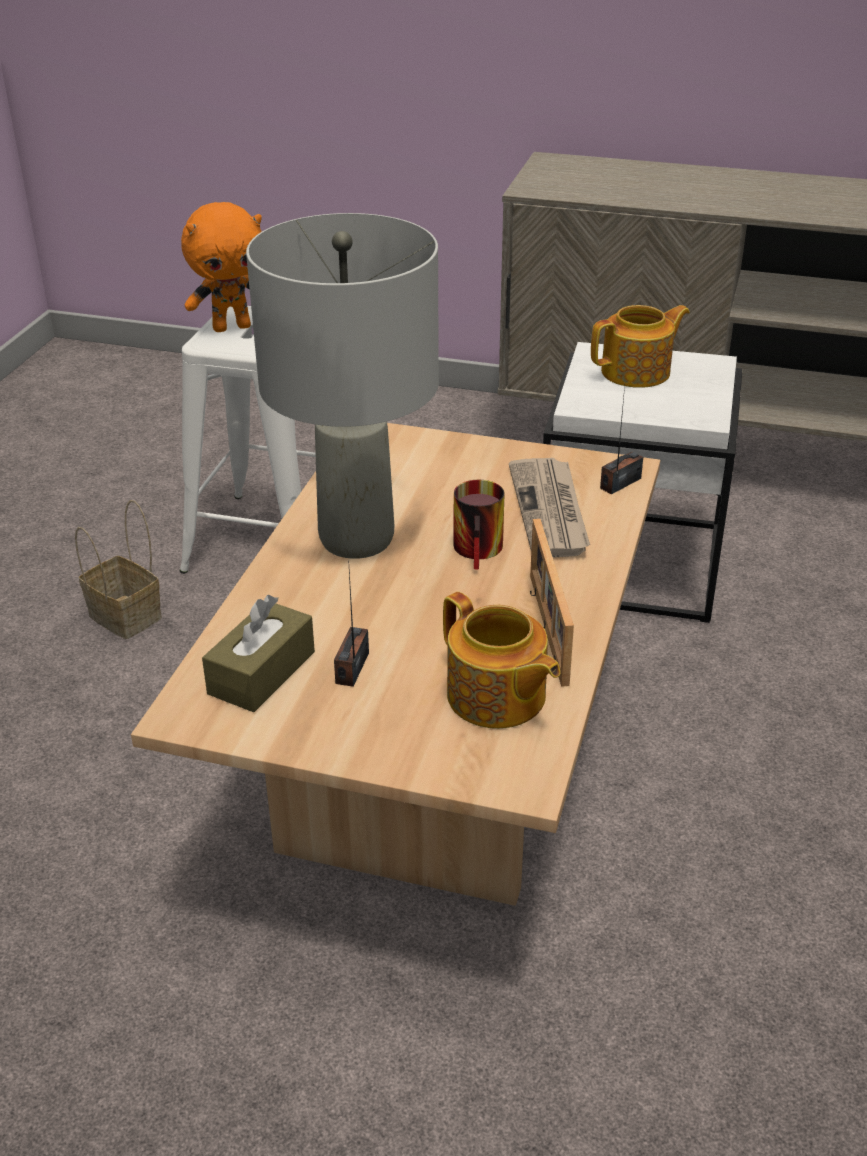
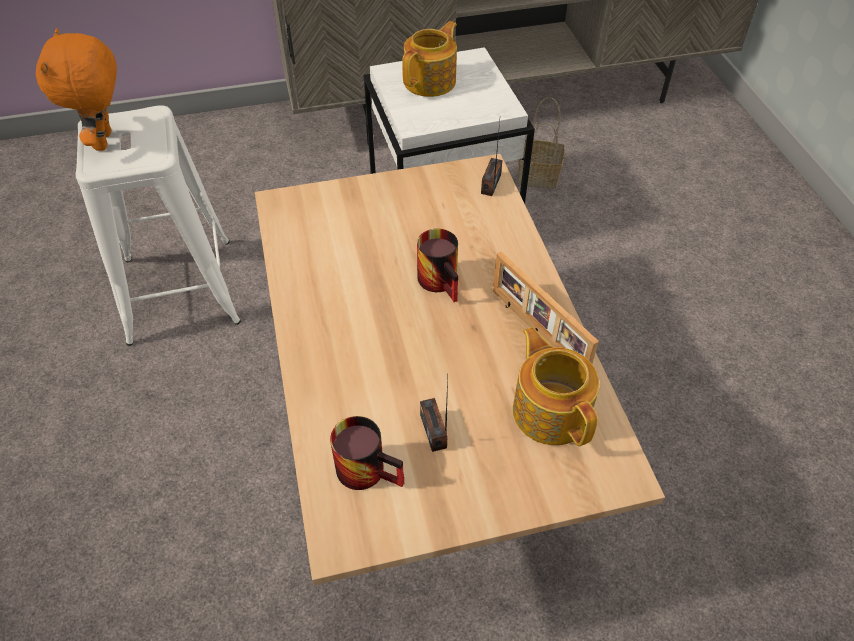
camera: 30 degrees left, 15 degrees up
(128, 617) = (112, 402): basket -> basket (539, 176)
(232, 327) = (106, 141): orange plush toy -> orange plush toy turned 135 degrees clockwise
(262, 673) = (370, 468): brown tissue box -> mug
(355, 539) = (344, 308): grey table lamp -> none
(496, 698) = (551, 410): teapot -> teapot turned 135 degrees counterclockwise
(550, 511) = (463, 227): newspaper -> none

